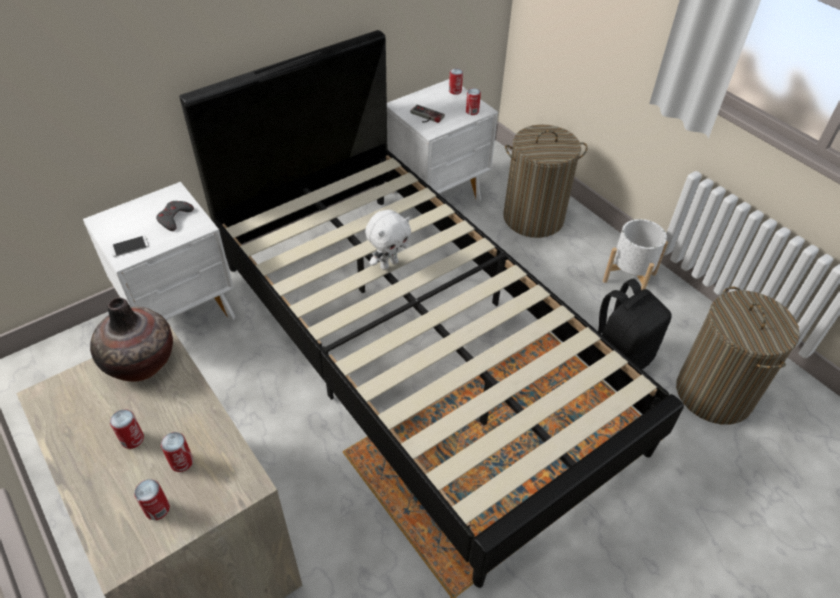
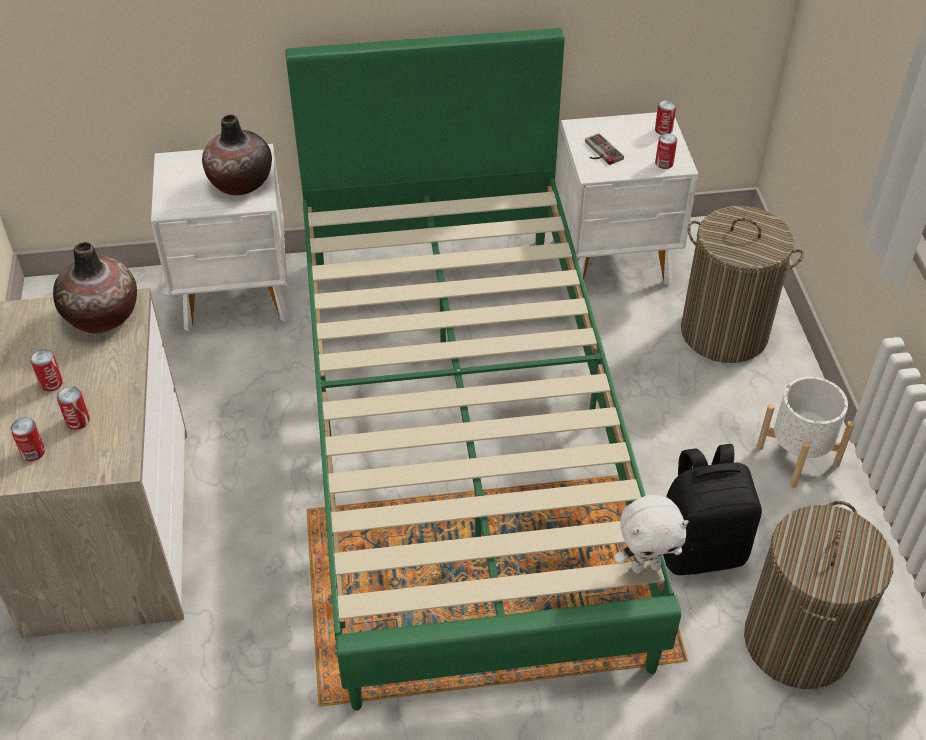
camera: 30 degrees right, 0 degrees up
(129, 246) = (179, 198): phone -> none
(174, 218) = (240, 182): grey game controller -> vase
(388, 264) = (456, 317): white plush toy -> white plush toy (646, 566)
(418, 349) = (463, 435): black bed -> green bed

